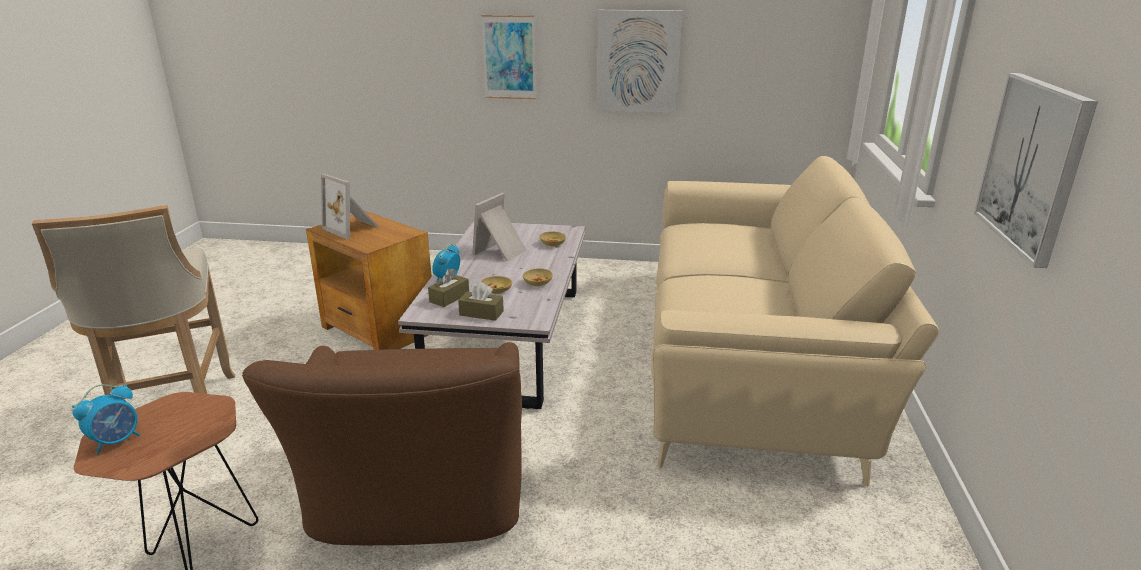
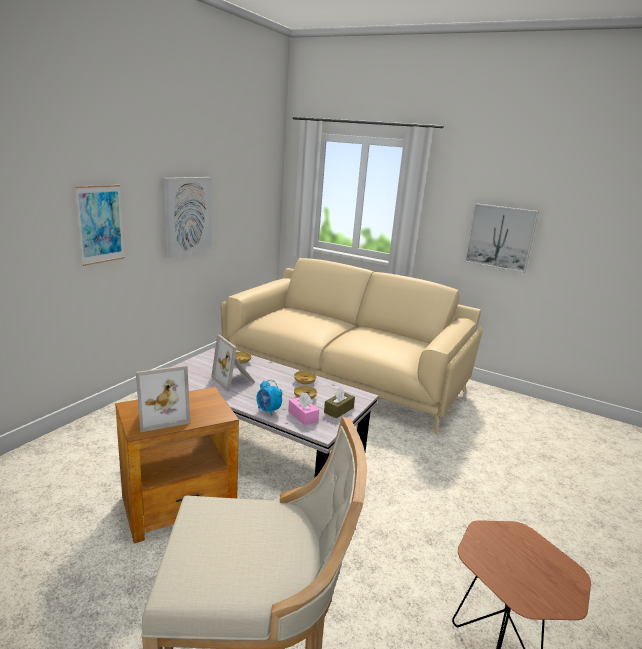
camera: 70 degrees left, 5 degrees down
(116, 441) = (538, 591): alarm clock -> none
(418, 499) = (443, 528): brown armchair -> none
(449, 297) = (303, 416): brown tissue box -> pink tissue box

